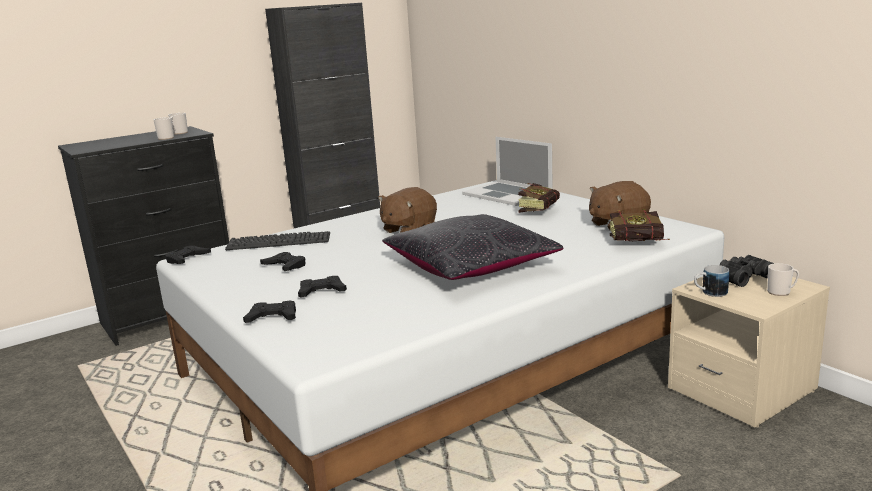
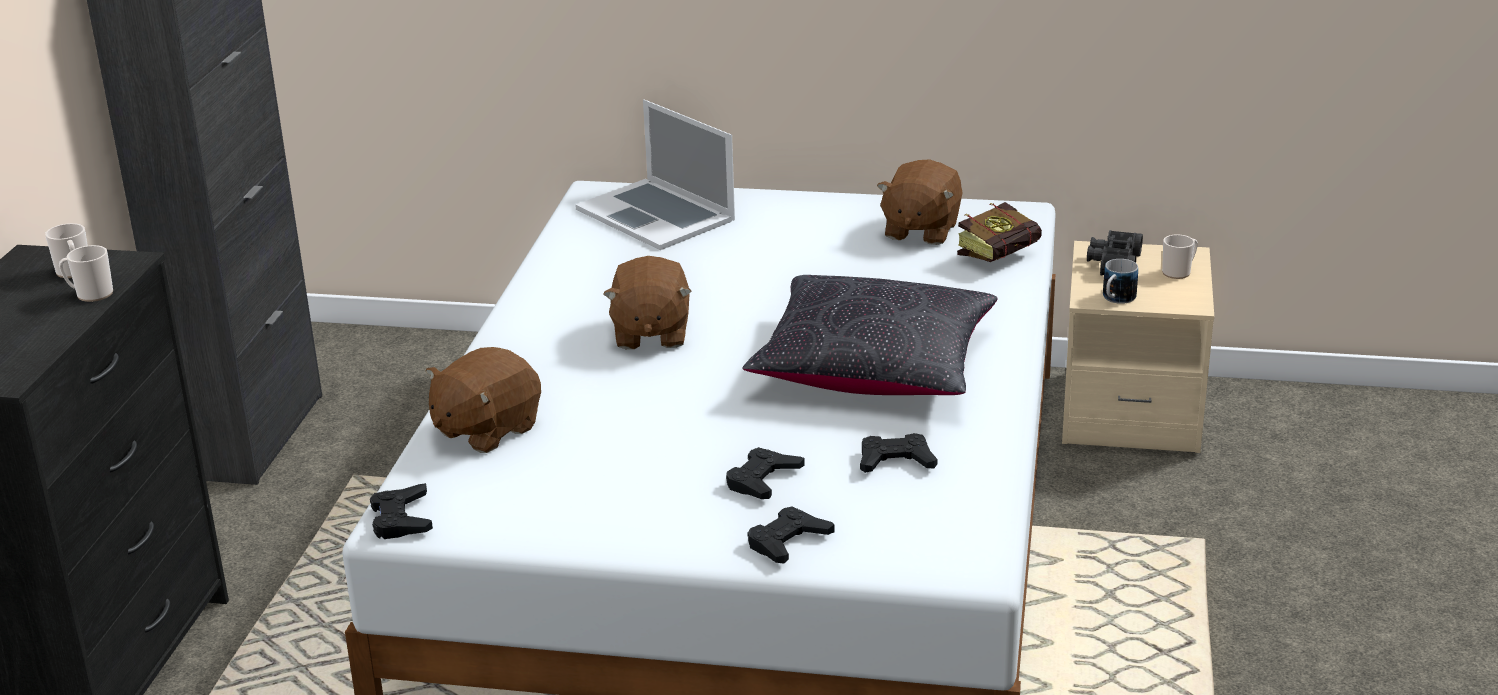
camera: 45 degrees left, 10 degrees up
(279, 242) = (486, 430): keyboard -> brown plush toy
(285, 266) = (608, 465): black game controller -> black game controller (895, 461)
(507, 194) = (656, 214): laptop -> laptop turned 45 degrees clockwise
(540, 211) = (772, 235): book -> none

